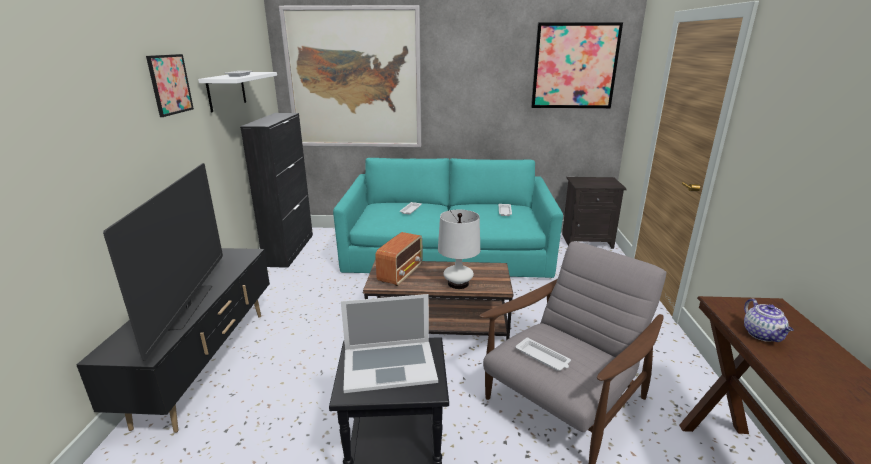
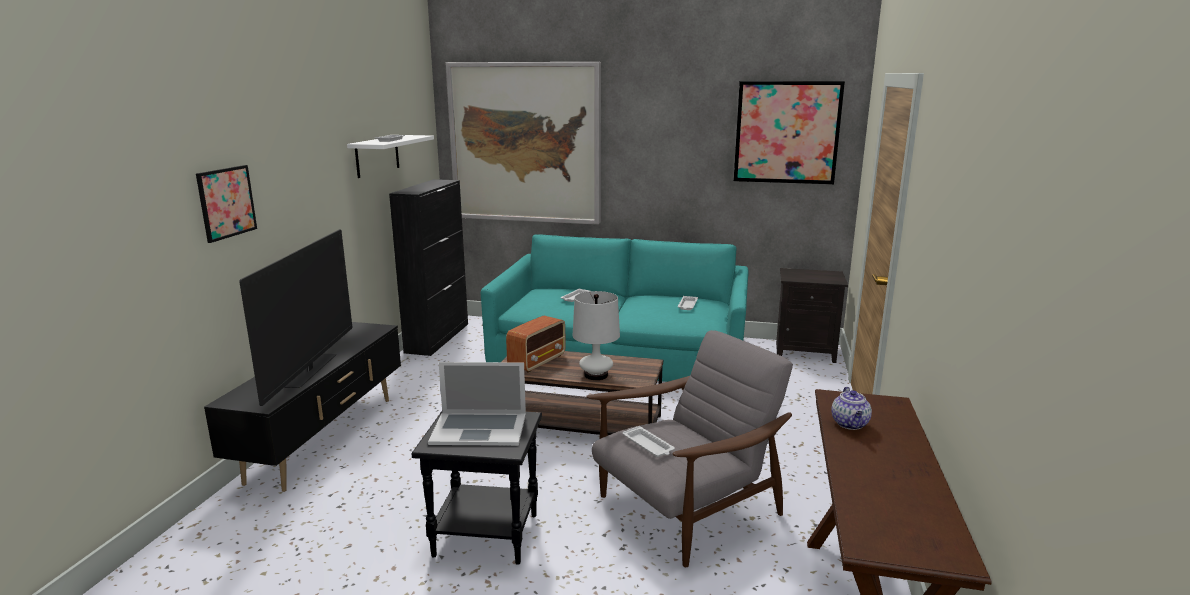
camera: 10 degrees right, 5 degrees down
(170, 84) = (317, 150): picture -> picture (226, 202)

